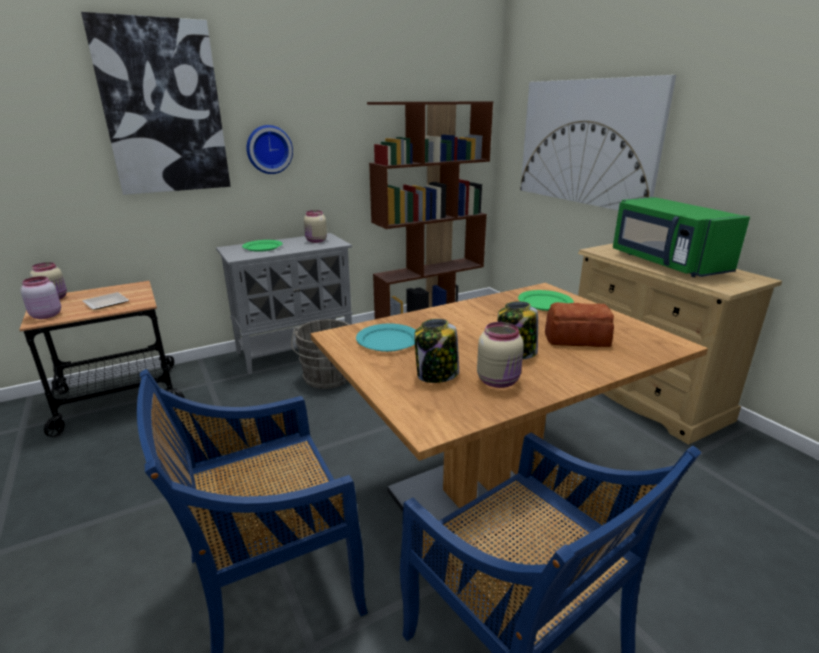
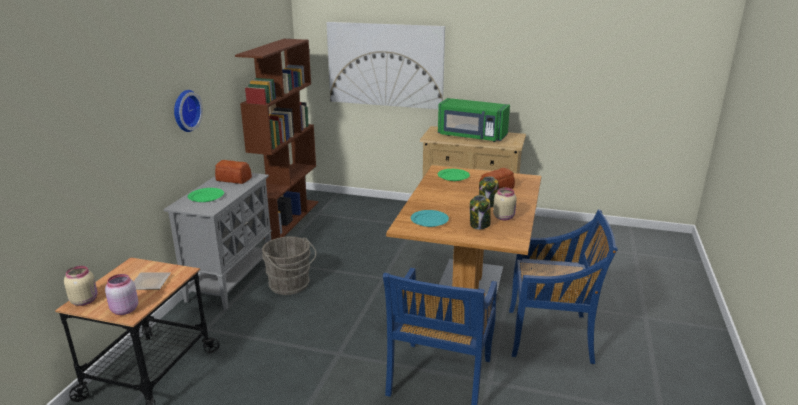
camera: 45 degrees left, 0 degrees up
(163, 108) = (122, 95): picture -> none
(316, 241) = (234, 179): beige jar -> bread

